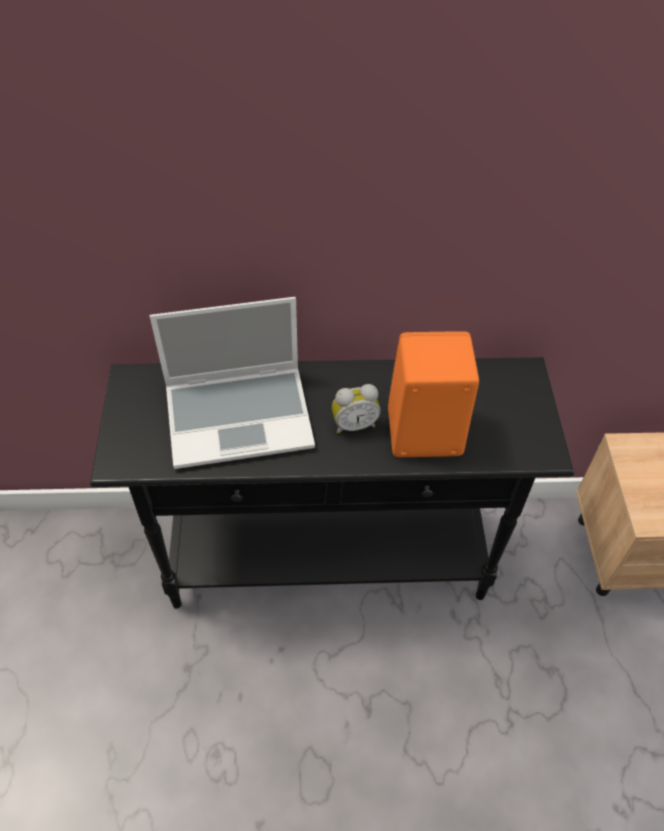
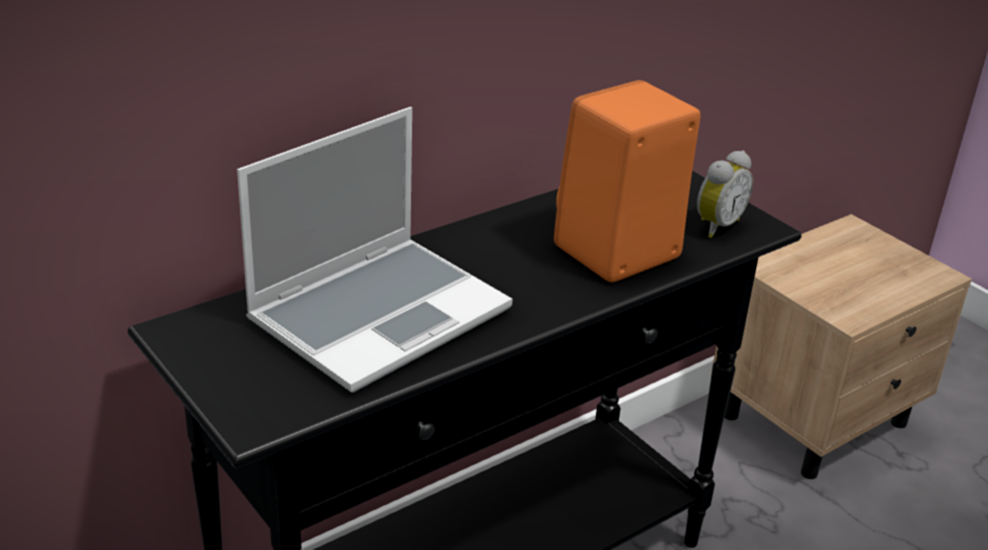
camera: 35 degrees left, 20 degrees down
(354, 424) = (530, 272): alarm clock -> alarm clock (716, 225)

